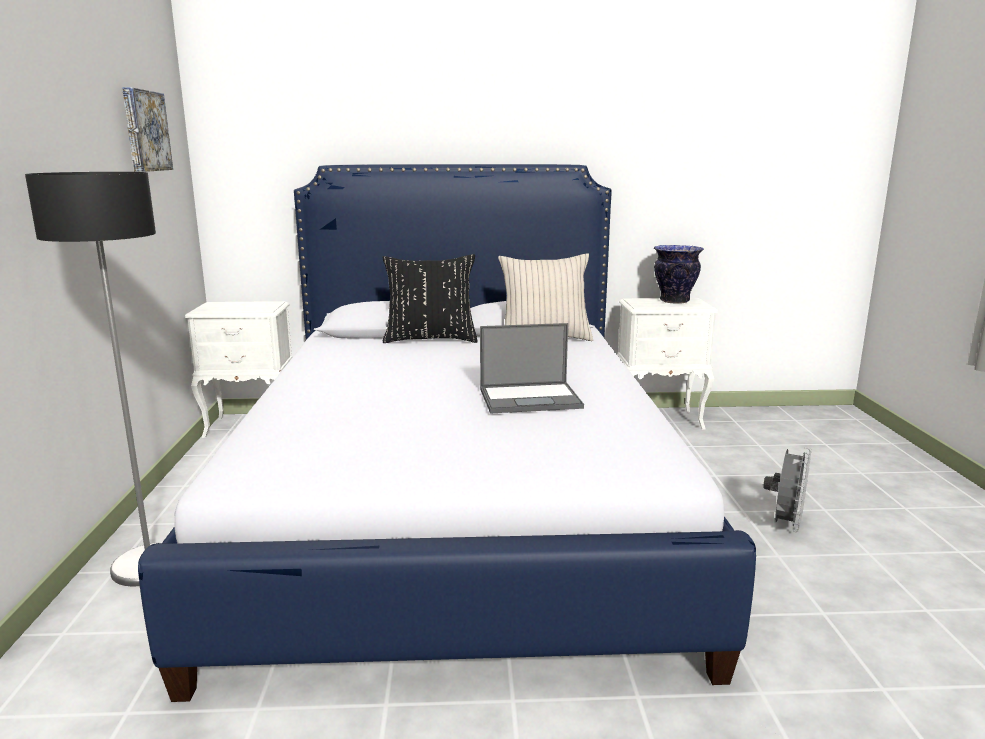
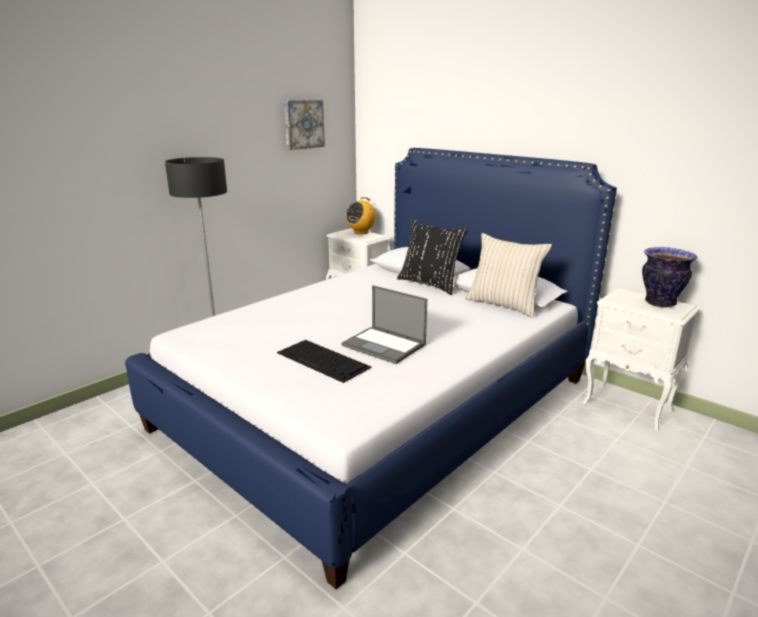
camera: 45 degrees right, 5 degrees up
(235, 303) = (361, 232): none -> radio
(507, 431) = (324, 360): none -> keyboard
(785, 524) = (575, 533): grey fan -> none

